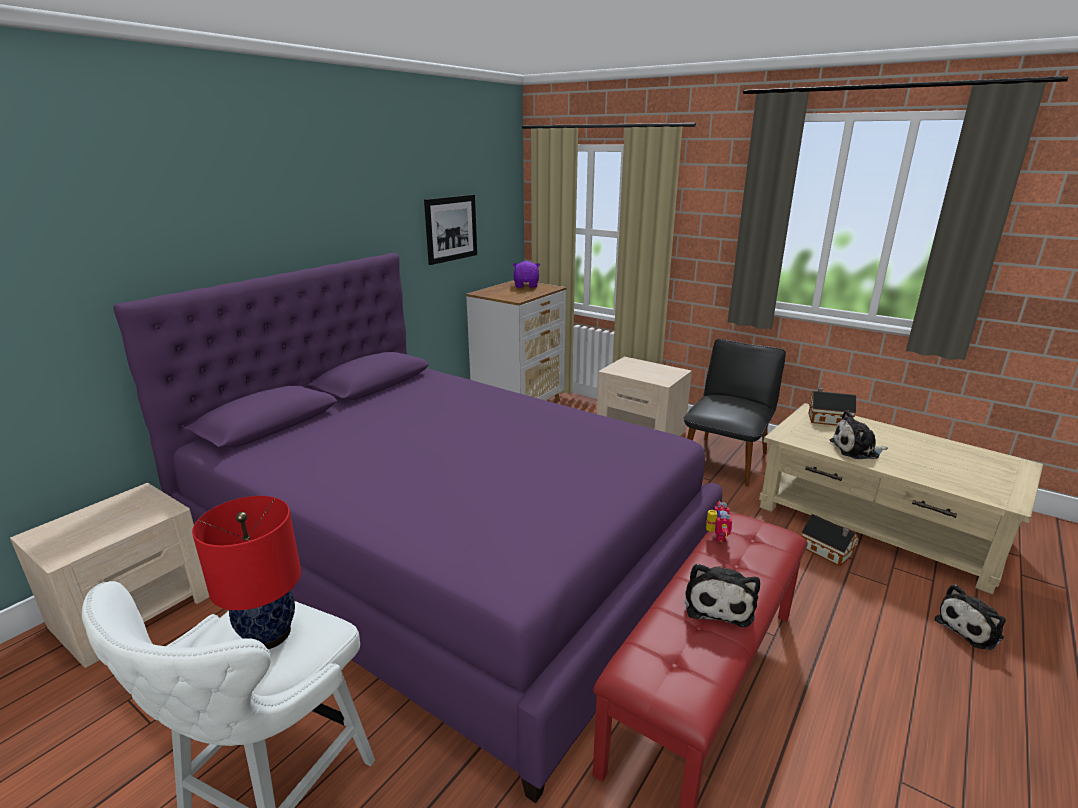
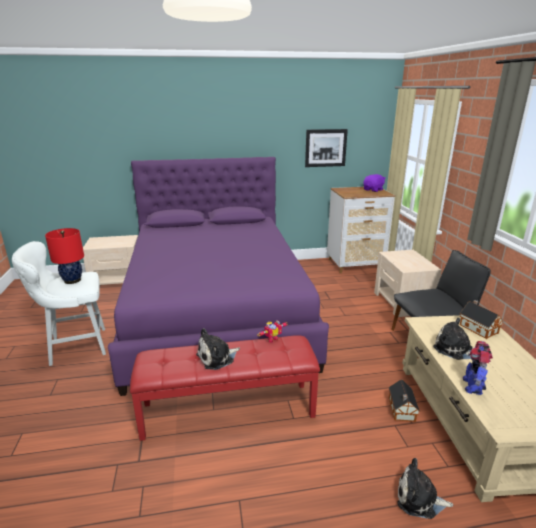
camera: 45 degrees right, 0 degrees up
(929, 477) = (473, 386): none -> toy robot

